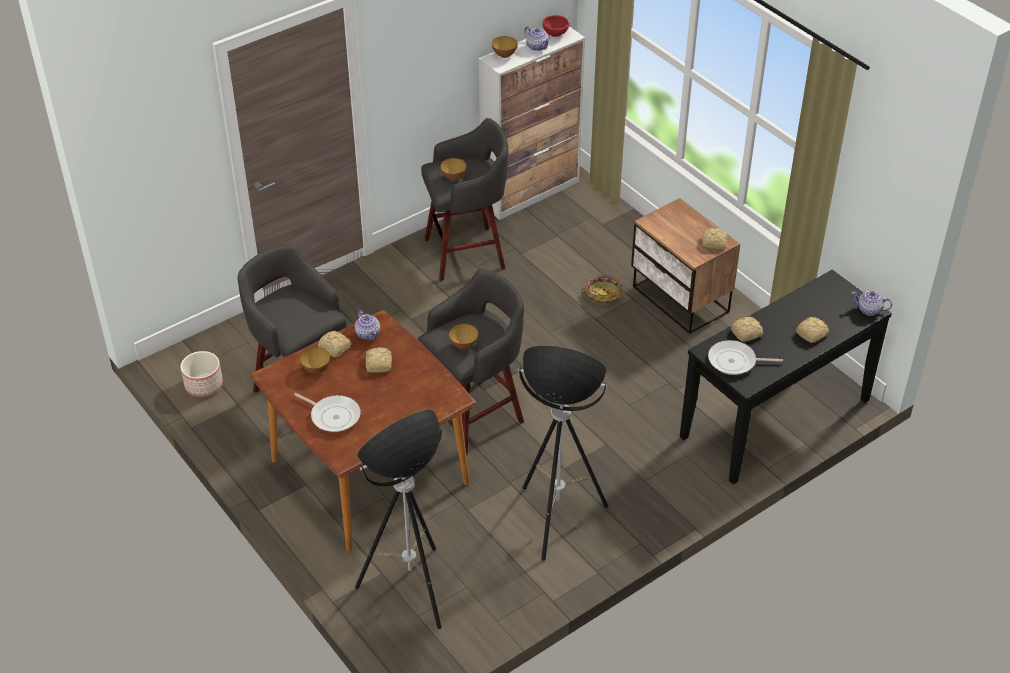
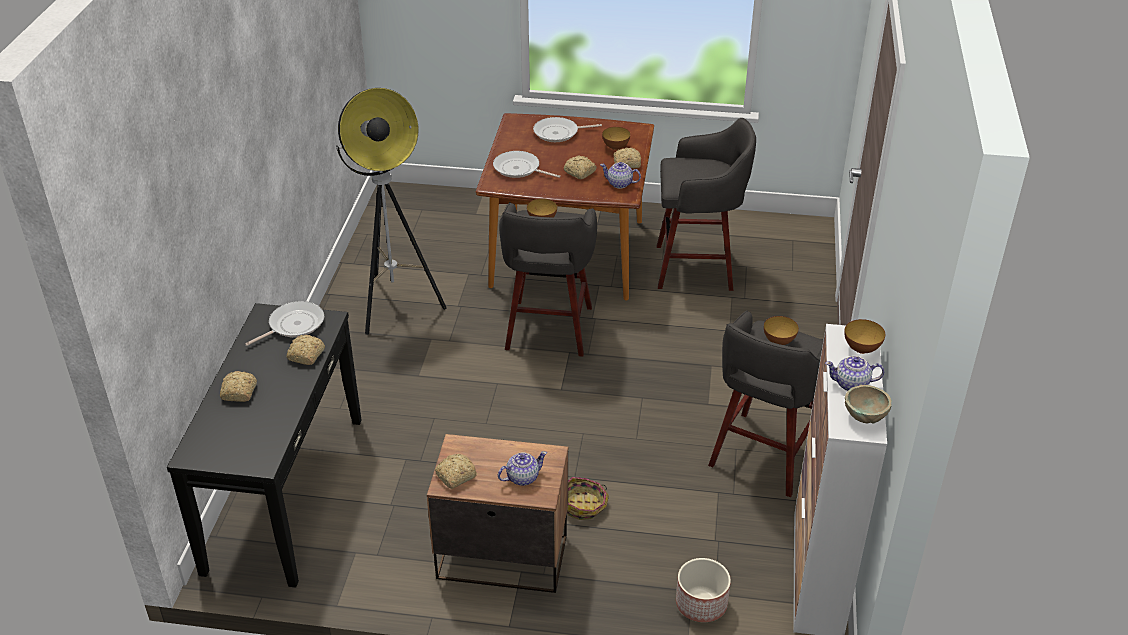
camera: 135 degrees right, 5 degrees down
(203, 385) = (765, 230): planter -> planter (702, 604)
(411, 590) = (444, 217): floor lamp -> none
(416, 399) = (519, 169): none -> frying pan
(555, 34) = (864, 416): red bowl -> beige bowl
(869, 310) = (194, 454): teapot -> teapot (522, 477)

